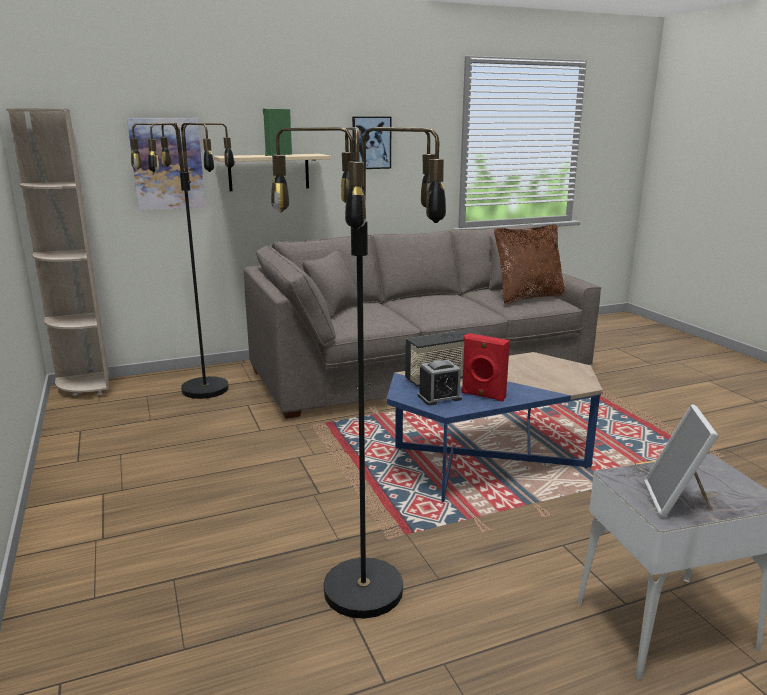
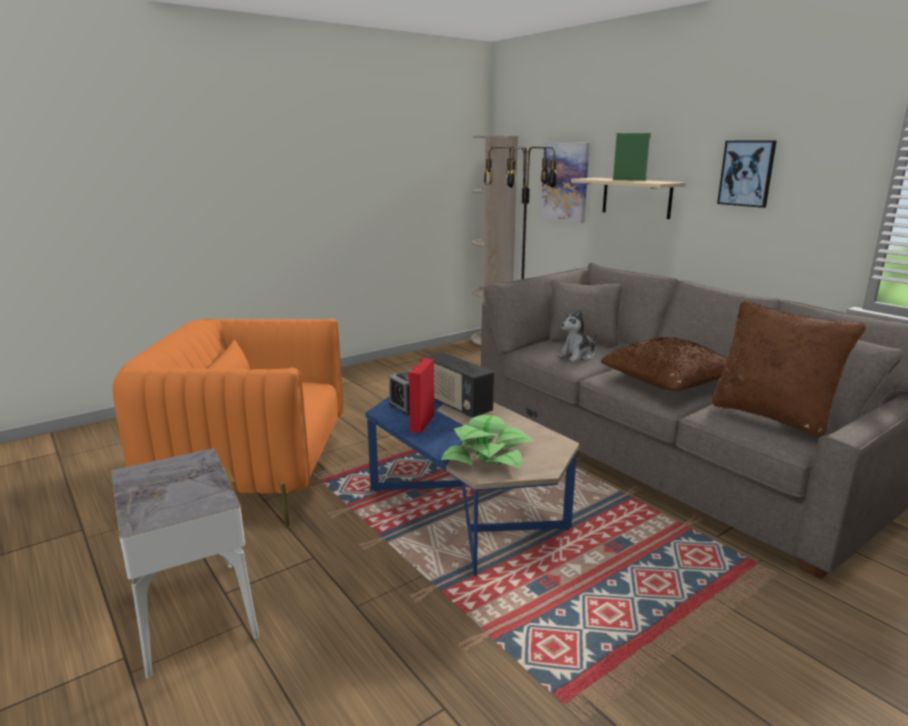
camera: 75 degrees right, 0 degrees up
(365, 590) = (253, 474): floor lamp -> orange armchair
(381, 316) = (578, 356): none -> plush toy
(451, 304) = (668, 379): none -> brown pillow
(556, 380) = (488, 456): none -> potted plant
(677, 501) = (151, 479): picture frame -> none

